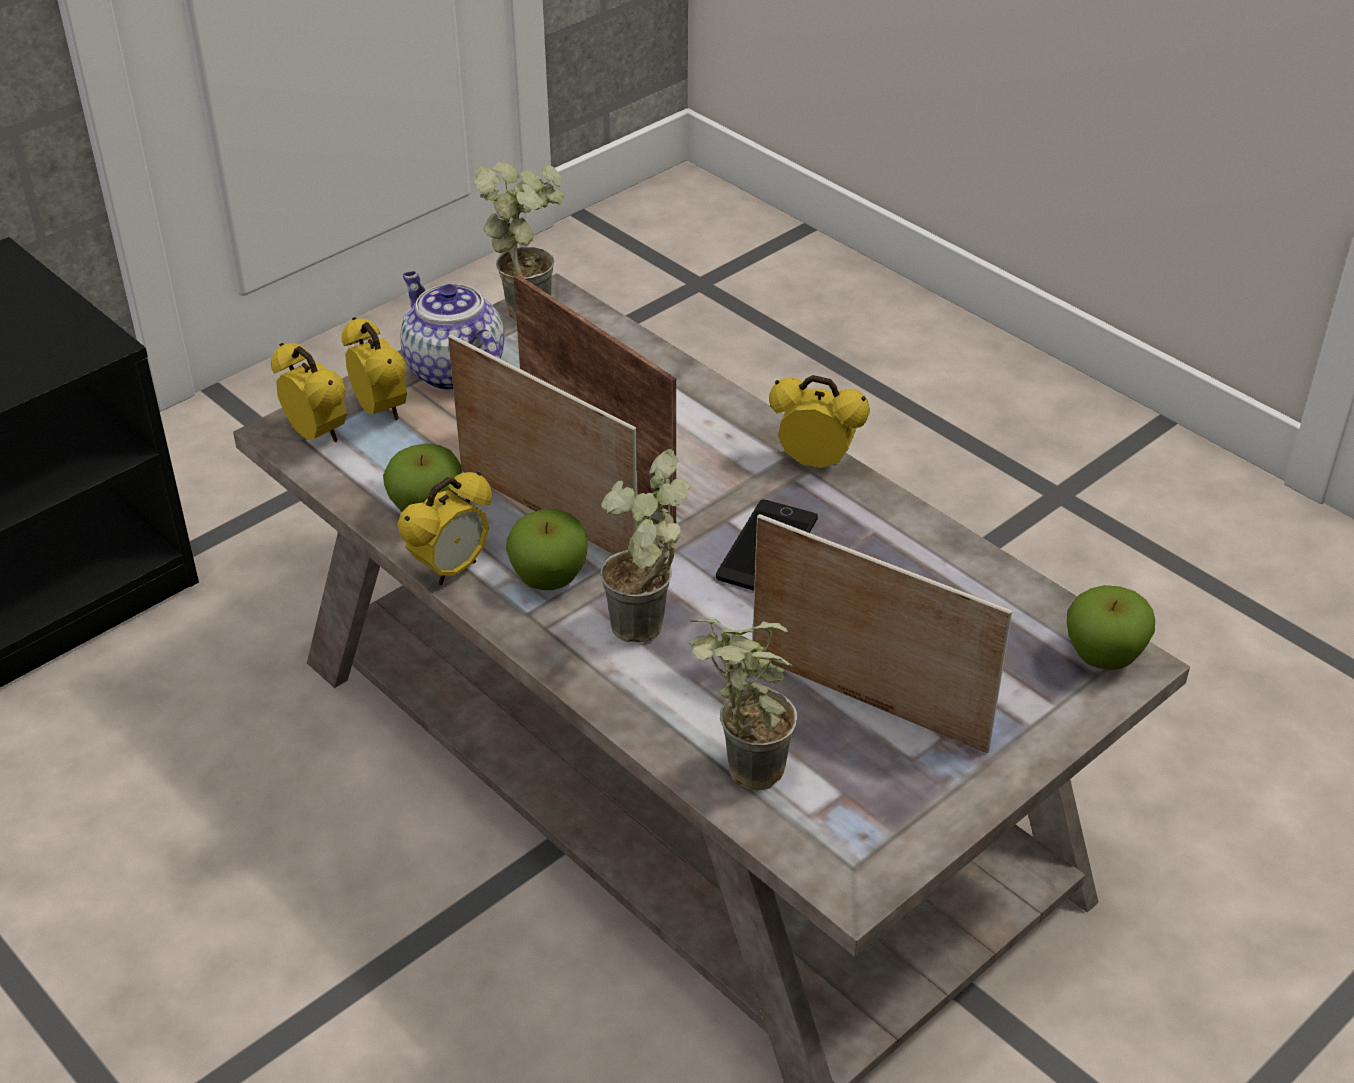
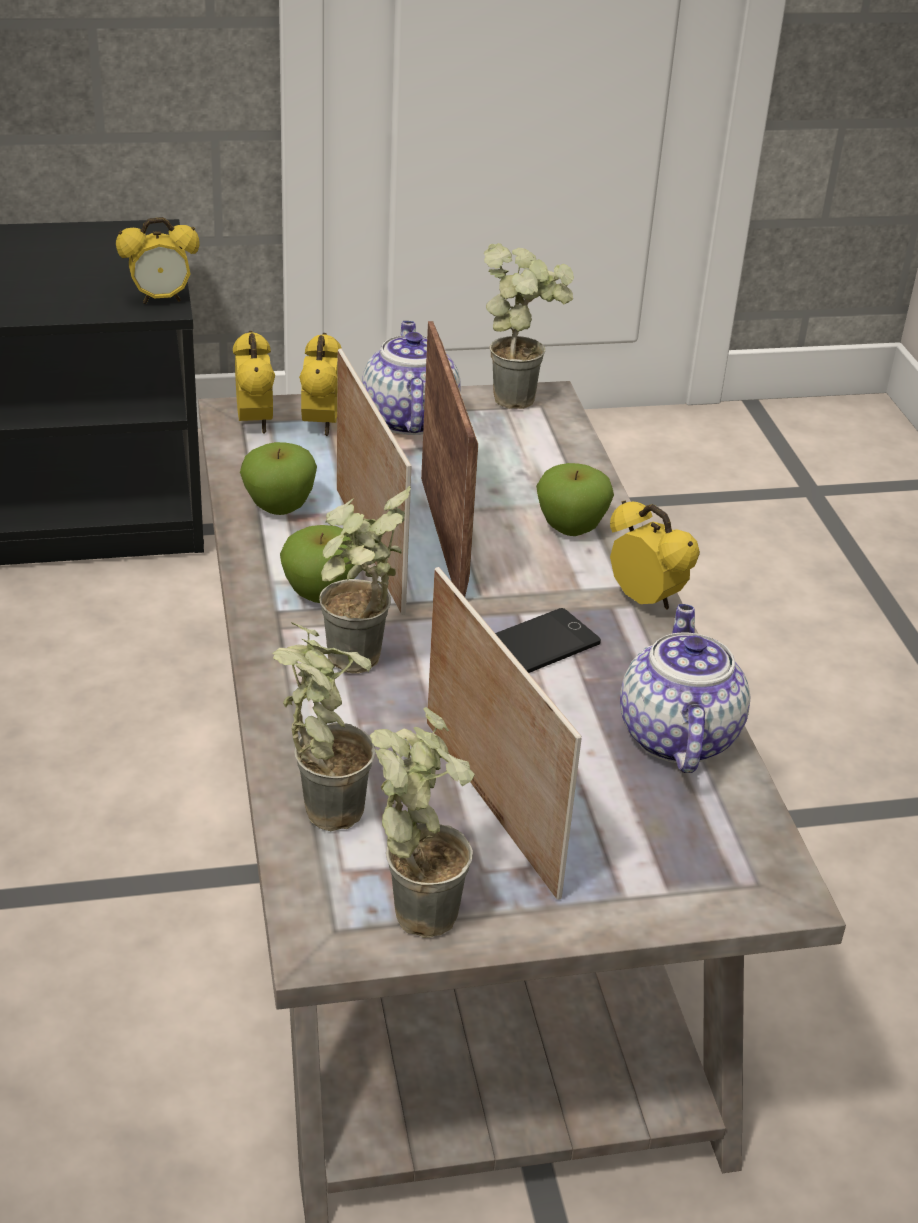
camera: 30 degrees right, 5 degrees down
(451, 570) = (253, 555): alarm clock -> alarm clock (161, 299)
(890, 812) = (415, 903): none -> potted plant
(944, 571) = (676, 735): none -> teapot
(1103, 657) = (759, 875): apple -> apple (570, 528)

